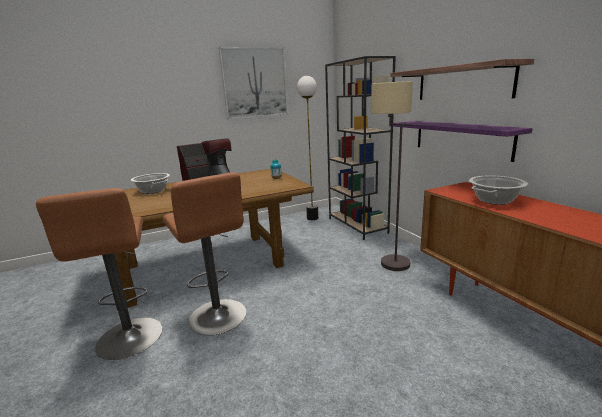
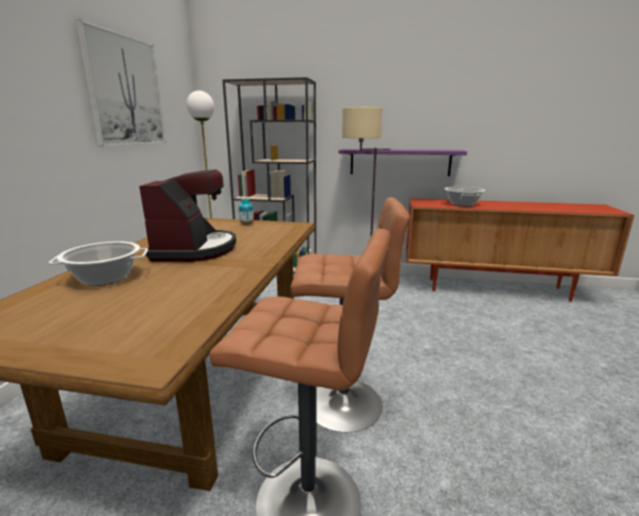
camera: 55 degrees left, 0 degrees up
(462, 83) = (399, 114): shelf -> none

